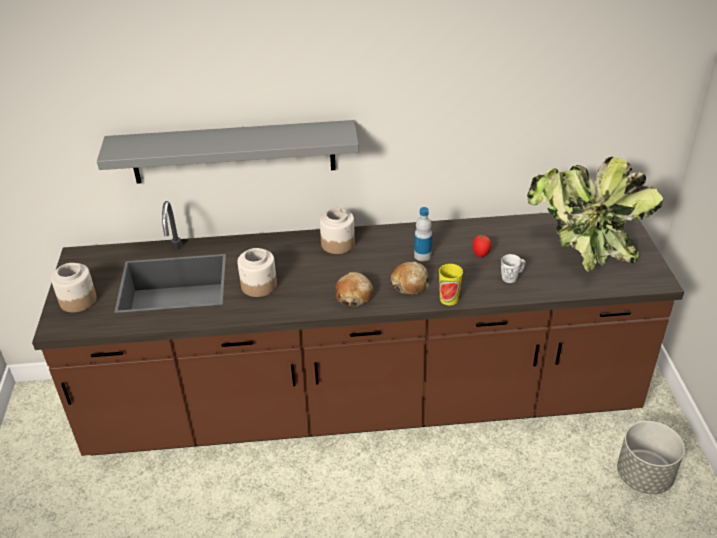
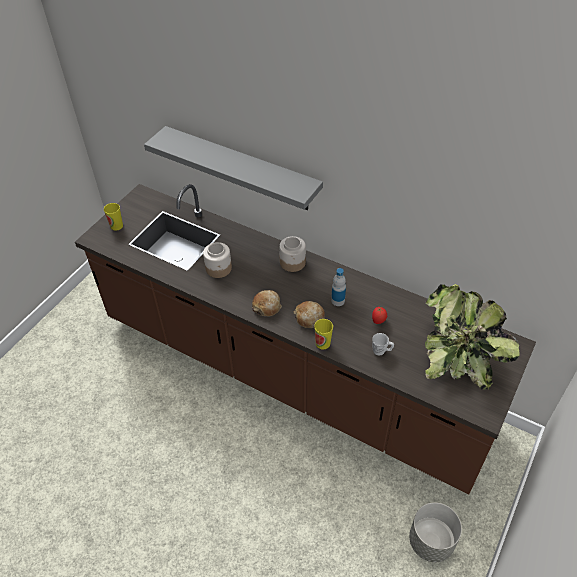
camera: 35 degrees right, 10 degrees up
(78, 301) = (116, 226): jar -> cup

